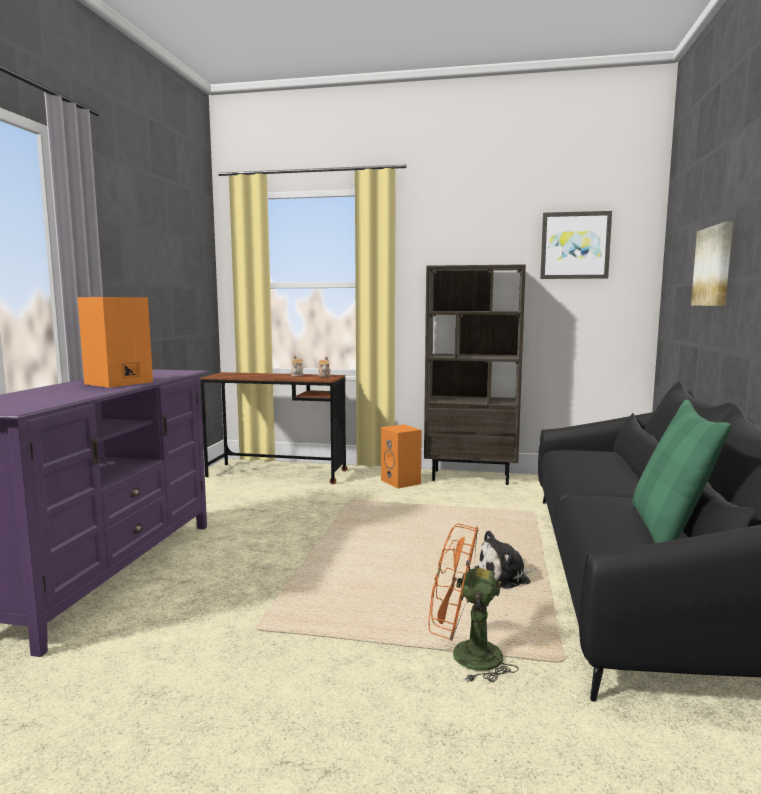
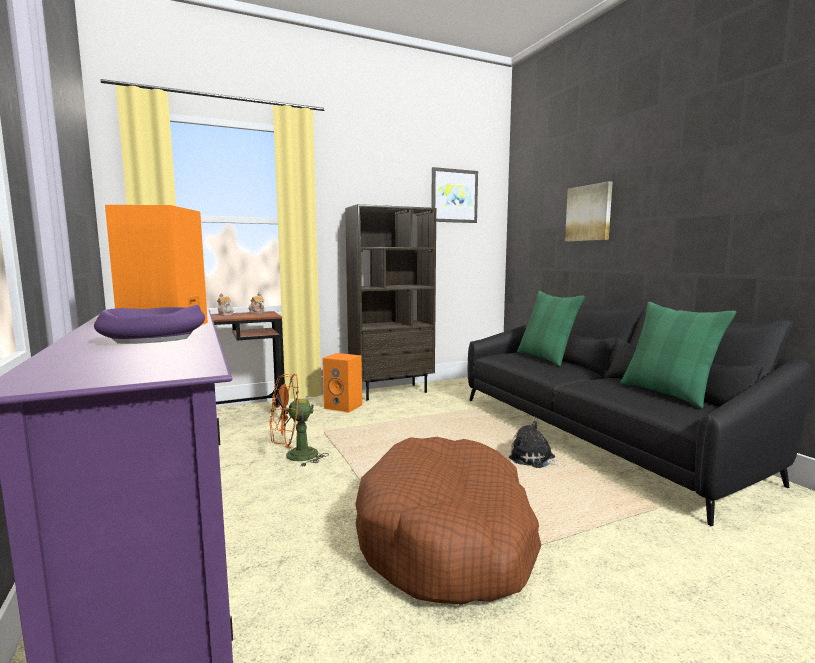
camera: 35 degrees left, 0 degrees up
(77, 391) = (154, 340): none -> purple bowl
(310, 608) = (447, 537): none -> brown dog bed
(465, 656) = (608, 528): orange fan -> orange fan (294, 457)
(506, 576) = (534, 460): plush toy -> plush toy turned 90 degrees clockwise
(617, 463) = (545, 358): none -> green pillow

